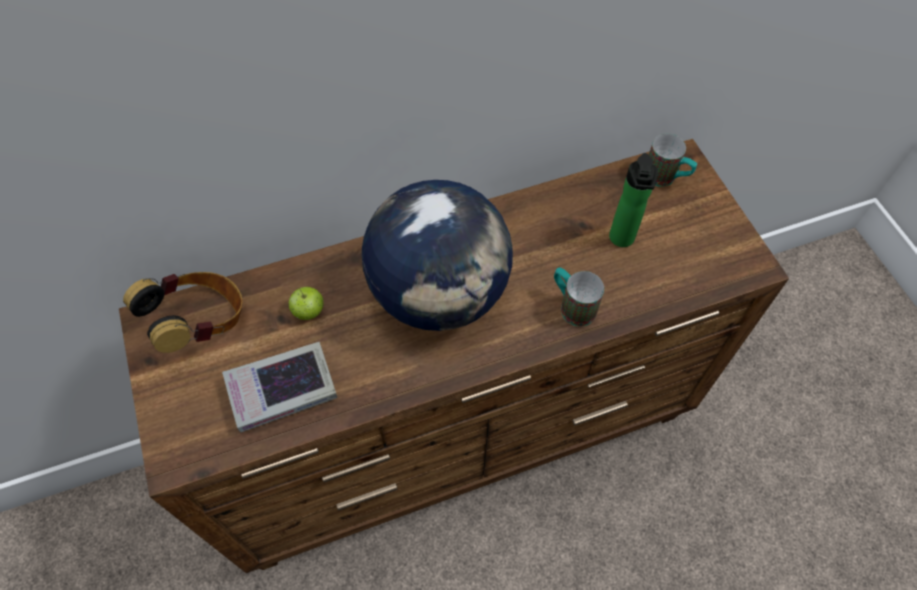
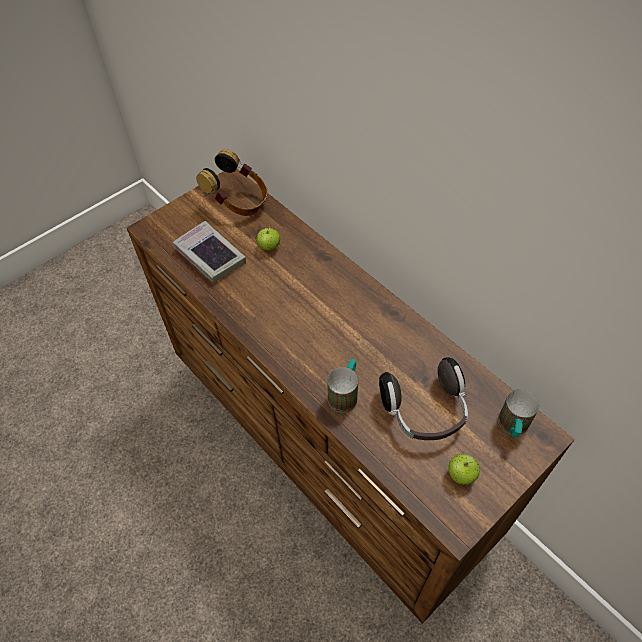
camera: 70 degrees right, 5 degrees down
(439, 295) = (314, 309): globe -> none
(621, 240) = (425, 411): bottle -> headphones
(703, 240) = (461, 475): none -> apple

